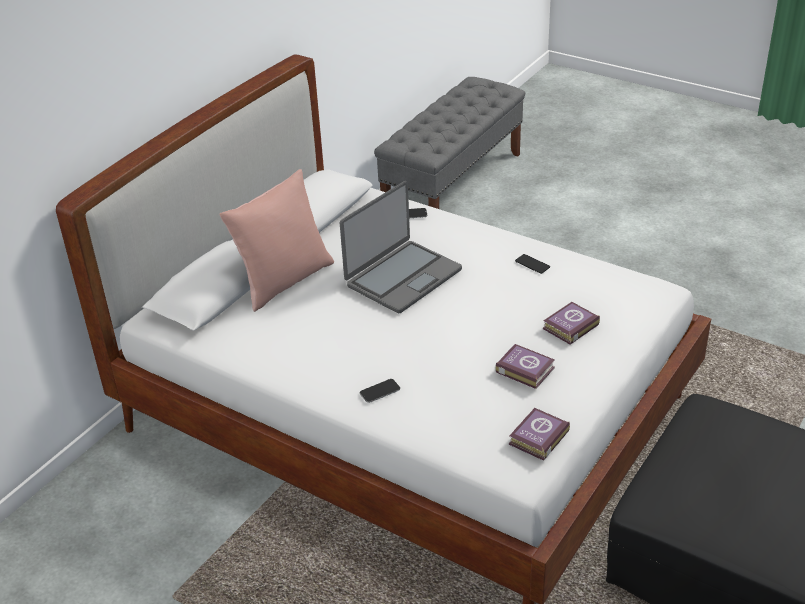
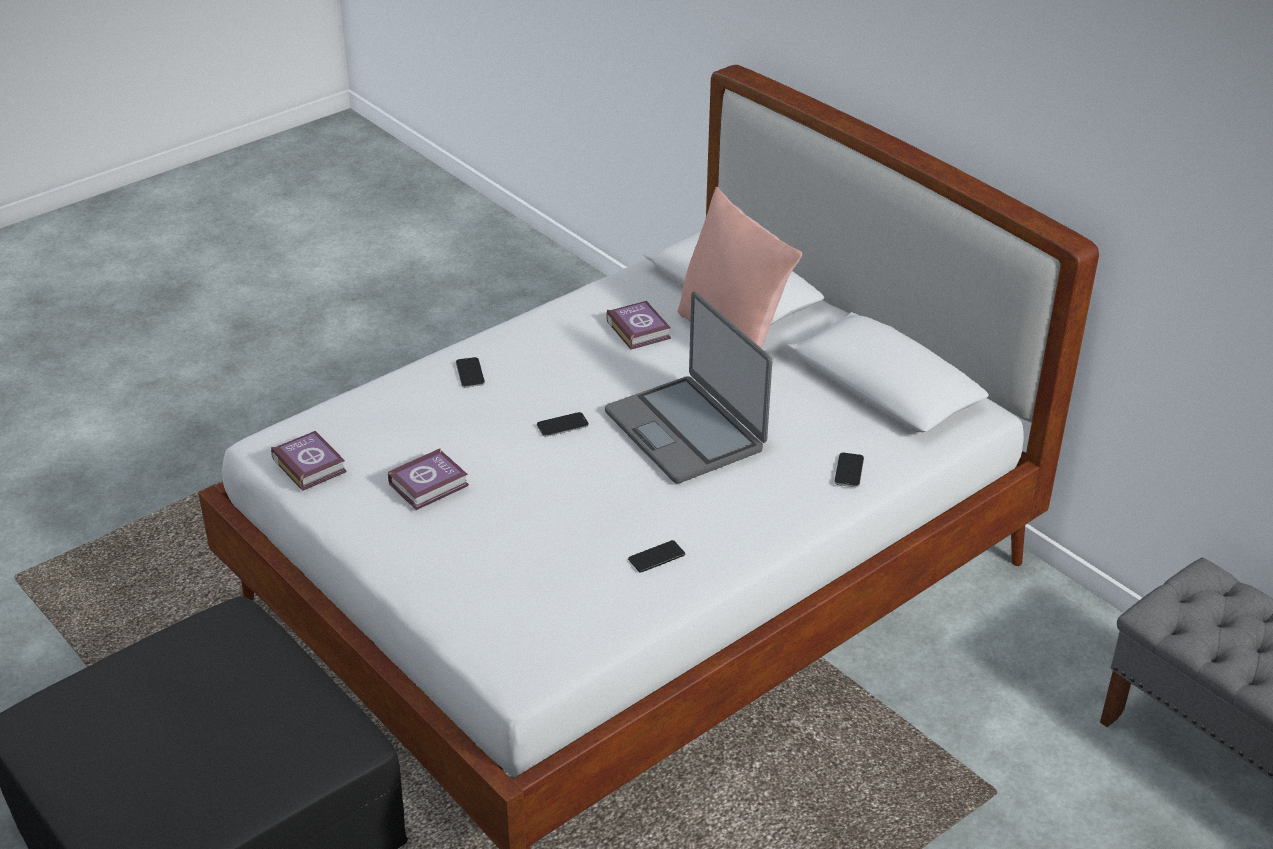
camera: 105 degrees right, 0 degrees up
(425, 328) = (562, 425): none -> phone
(569, 327) = (492, 551): book -> book (638, 329)

